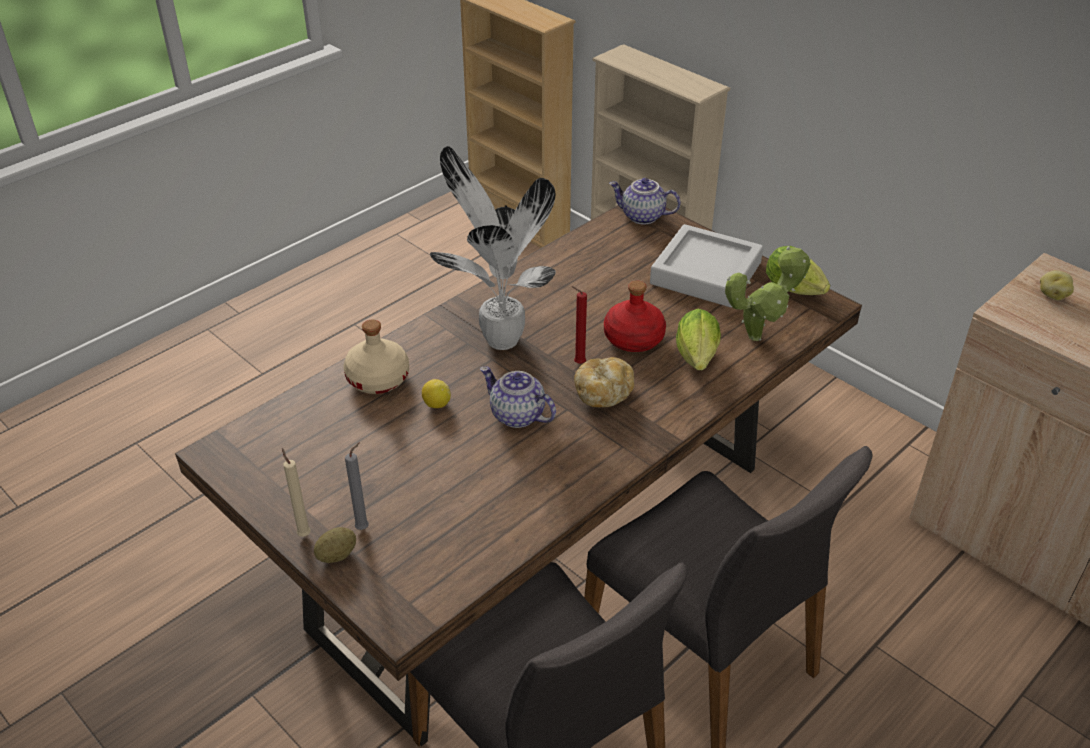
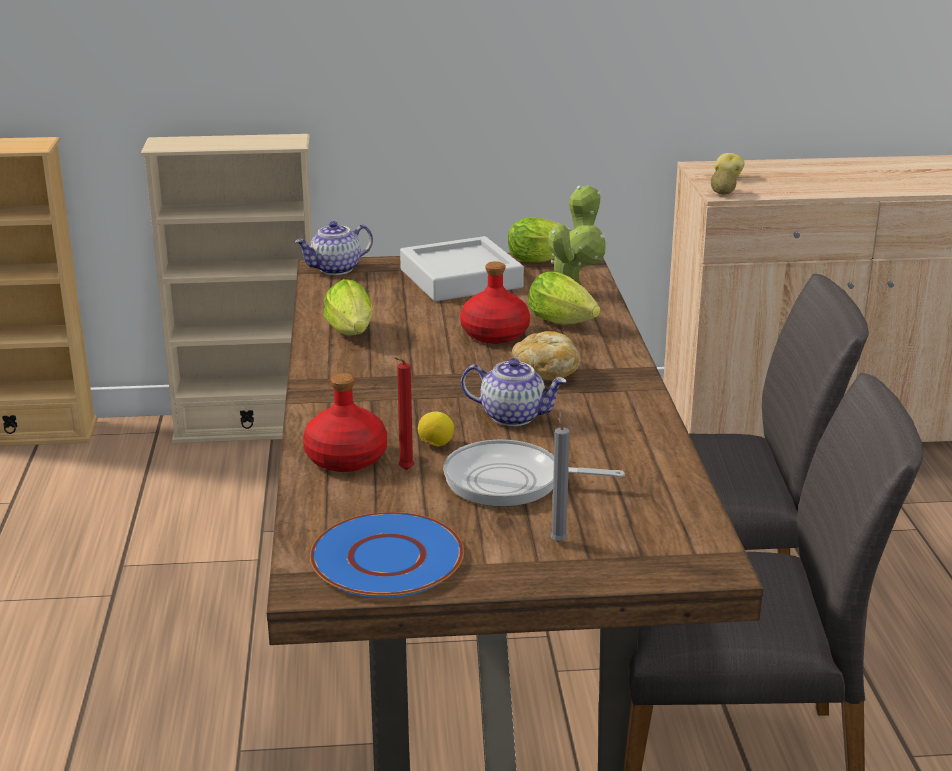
camera: 50 degrees left, 15 degrees down
(273, 464) = (386, 558): none -> blue plate
(303, 533) = (520, 576): beige candle -> none
(337, 555) = (578, 568): potato -> potato (722, 194)
(378, 378) = (346, 458): beige bottle -> red bottle
(421, 464) = (510, 482): none -> frying pan
(499, 339) = (392, 384): potted plant -> none
(516, 415) = (513, 416): teapot -> teapot turned 150 degrees counterclockwise
(551, 281) = (352, 334): none -> lettuce
(577, 363) = (487, 366): red candle -> red candle (404, 470)

